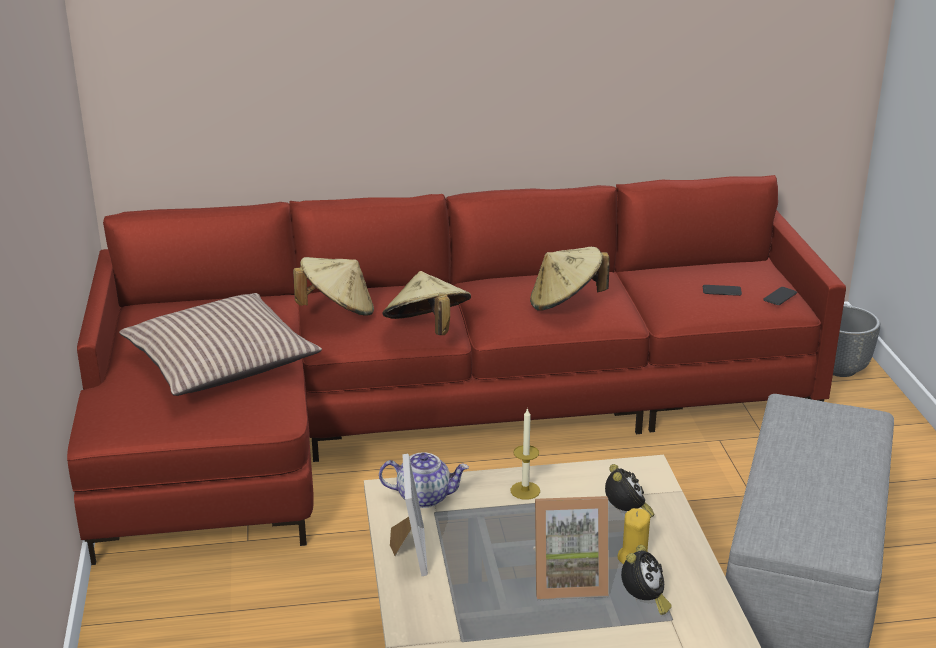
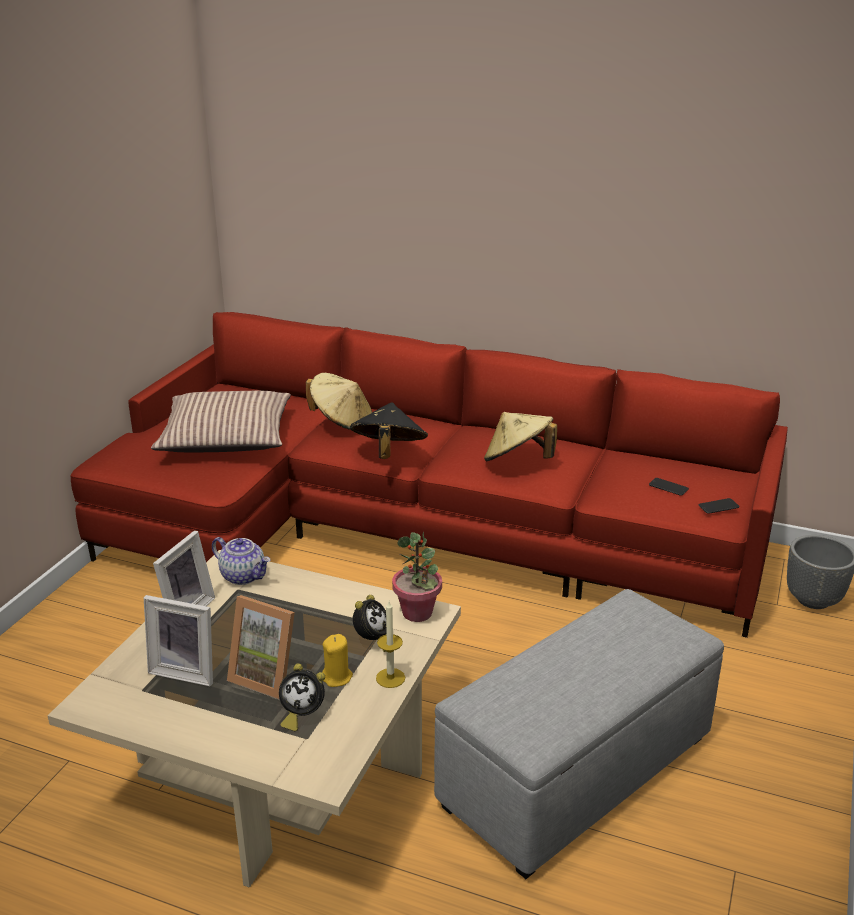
camera: 30 degrees right, 0 degrees up
(427, 330) = (388, 453): beige hat -> black hat
(483, 606) = (186, 670): none -> picture frame
(525, 490) = (319, 596): candle -> candle (390, 678)
(634, 473) = (417, 613): none -> potted plant
(643, 602) = (301, 715): alarm clock -> alarm clock turned 45 degrees clockwise

